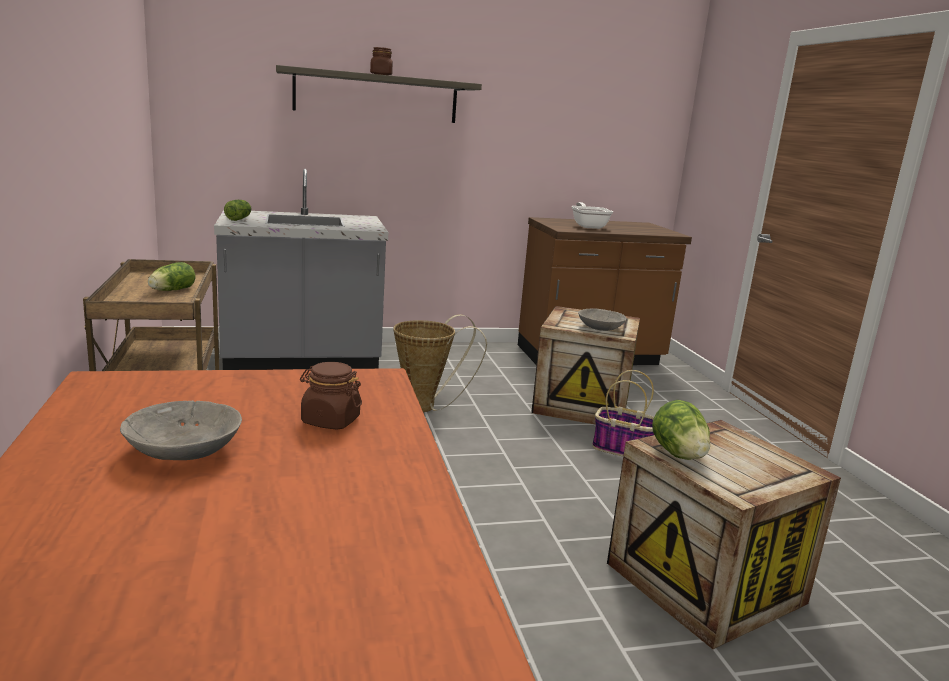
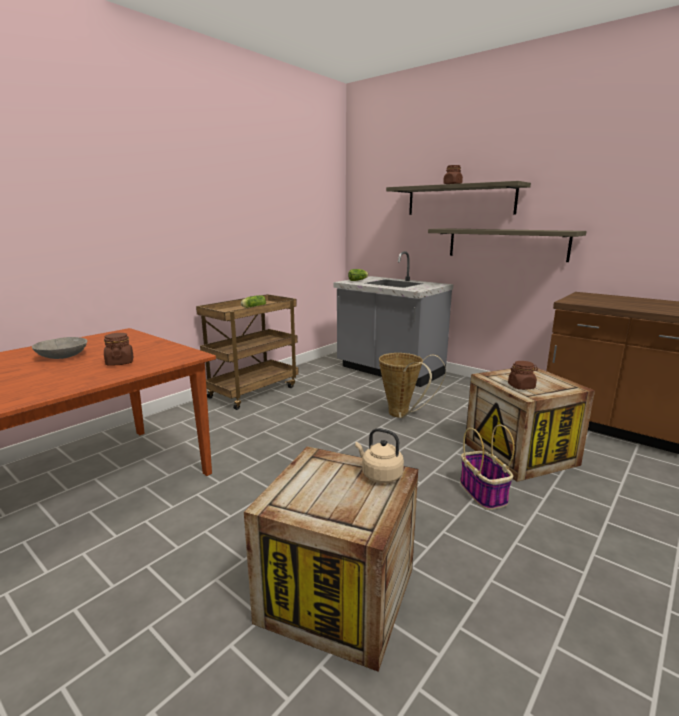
camera: 55 degrees right, 0 degrees up
(444, 160) = (506, 244): none -> shelf
(588, 226) = (611, 301): frying pan -> none
(600, 328) = (521, 386): grey bowl -> brown jar
(678, 454) = (312, 467): lettuce -> none
(720, 436) = (379, 475): none -> beige kettle

